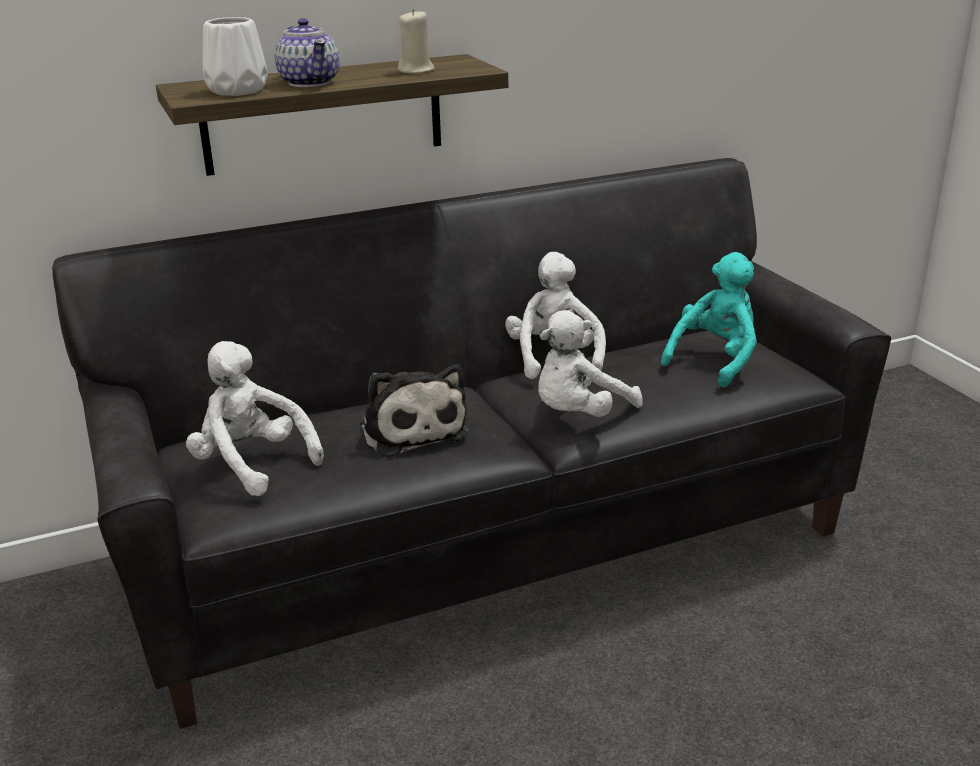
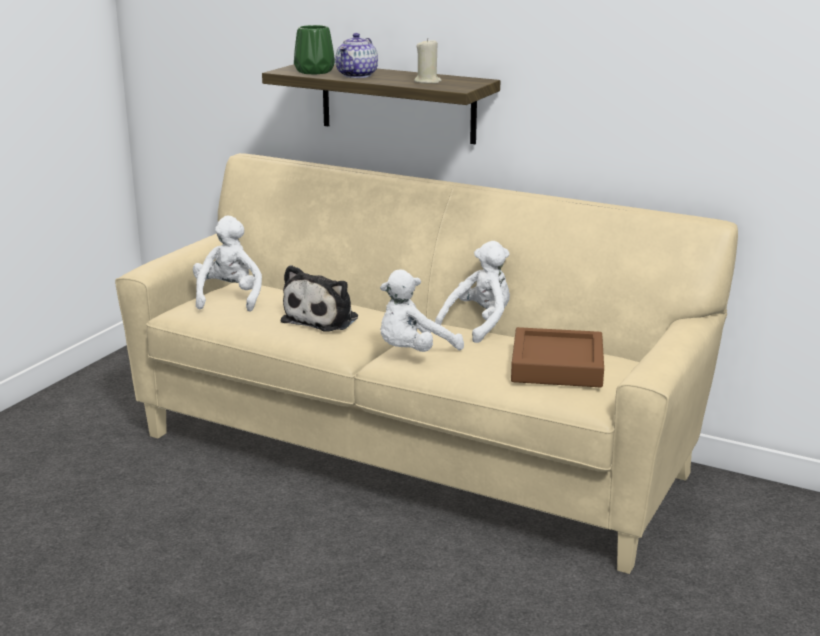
camera: 50 degrees right, 5 degrees down
(235, 90) = (314, 71): white vase -> green vase
(492, 548) = (410, 453): black sofa -> beige sofa
(579, 414) = (414, 352): white plush toy -> white plush toy turned 45 degrees counterclockwise
(715, 360) = (557, 366): turquoise plush toy -> brown tray

